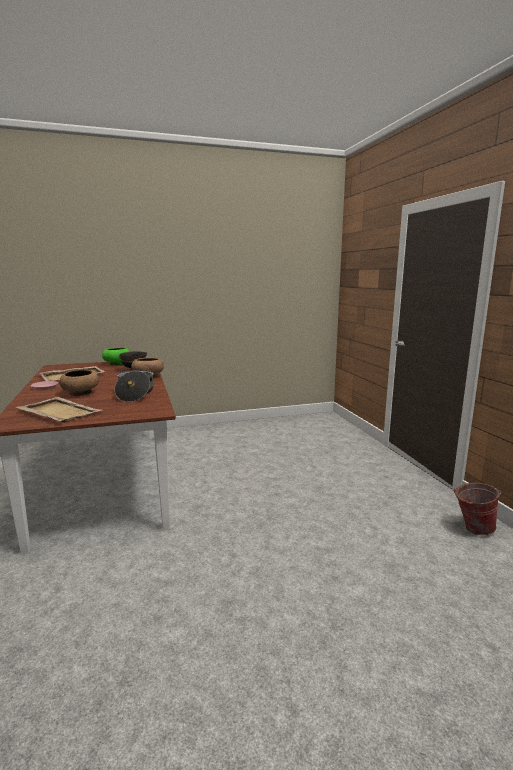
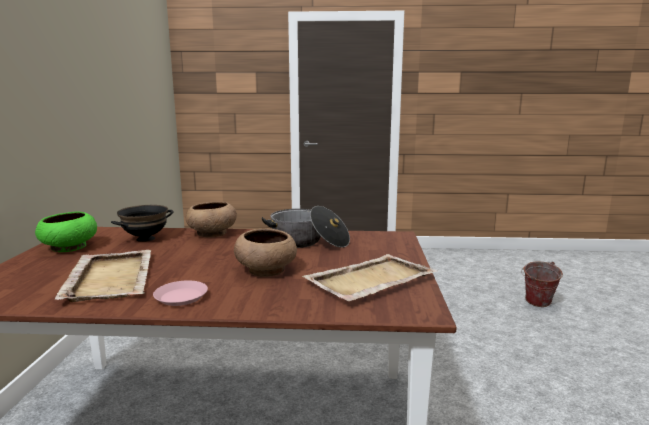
camera: 70 degrees left, 0 degrees up
(472, 528) = (438, 257): bucket -> bucket (537, 304)

